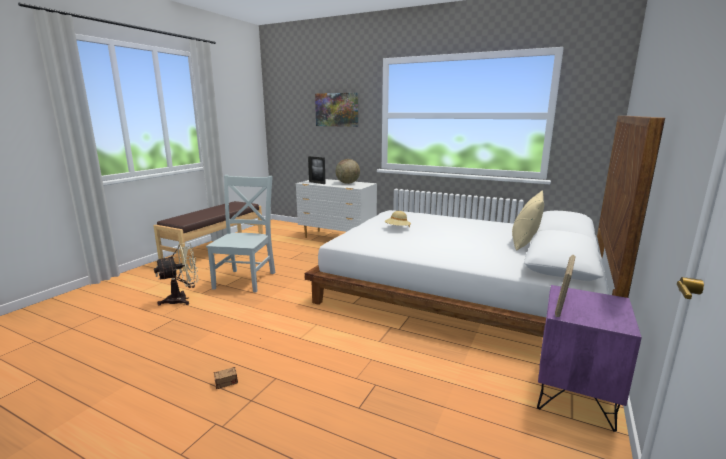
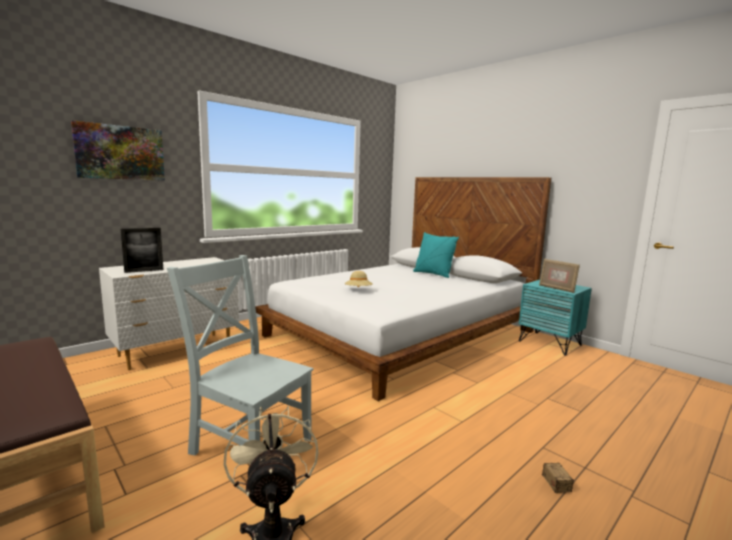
camera: 70 degrees left, 5 degrees down
(348, 183) = (186, 263): globe -> none
(524, 244) = (433, 274): beige pillow -> turquoise pillow
(575, 395) = (550, 343): purple nightstand -> turquoise nightstand

